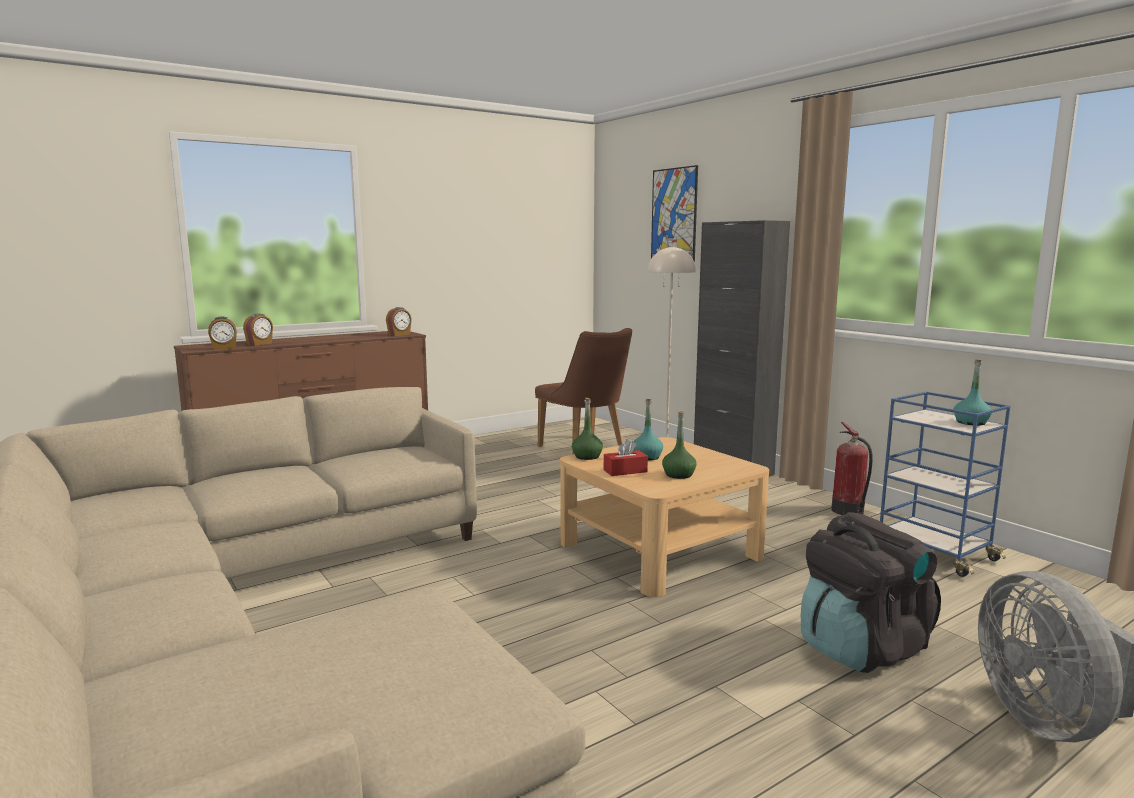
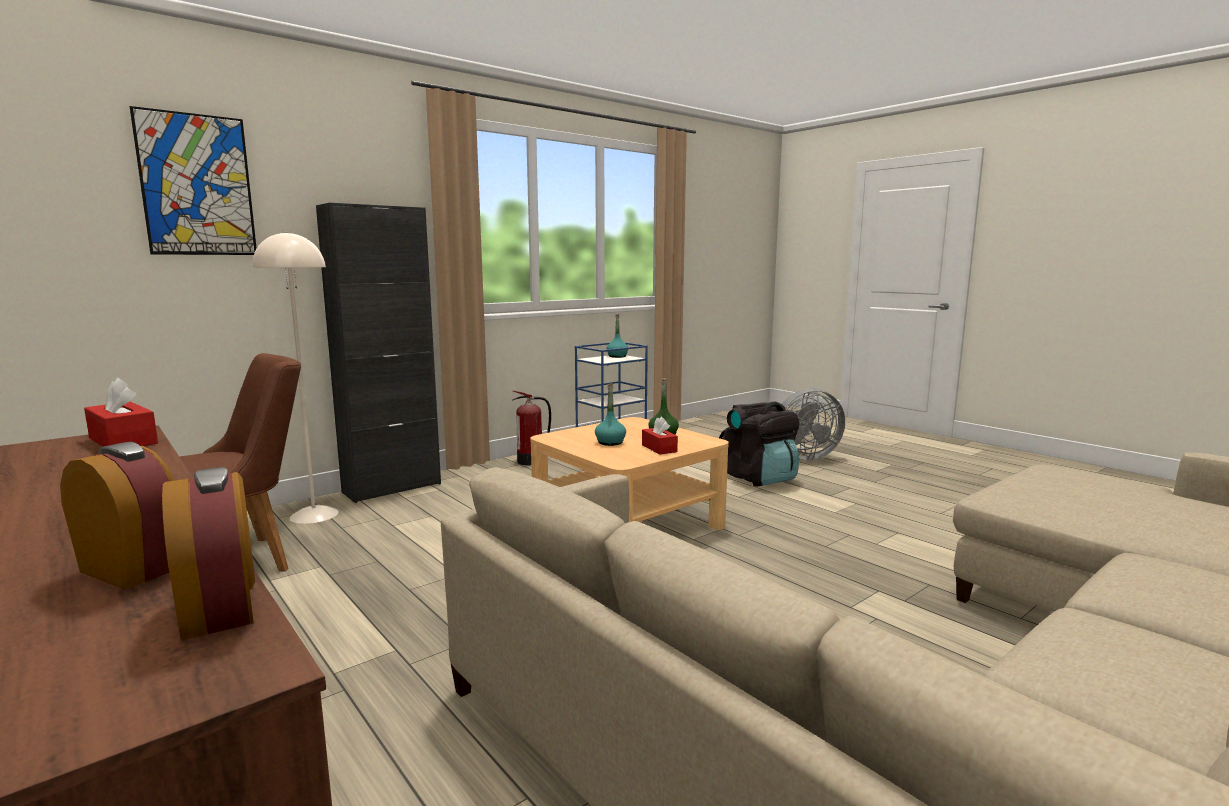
camera: 95 degrees left, 0 degrees up
(399, 335) = (123, 441): alarm clock -> red tissue box
(587, 456) = (613, 460): green bottle -> none

